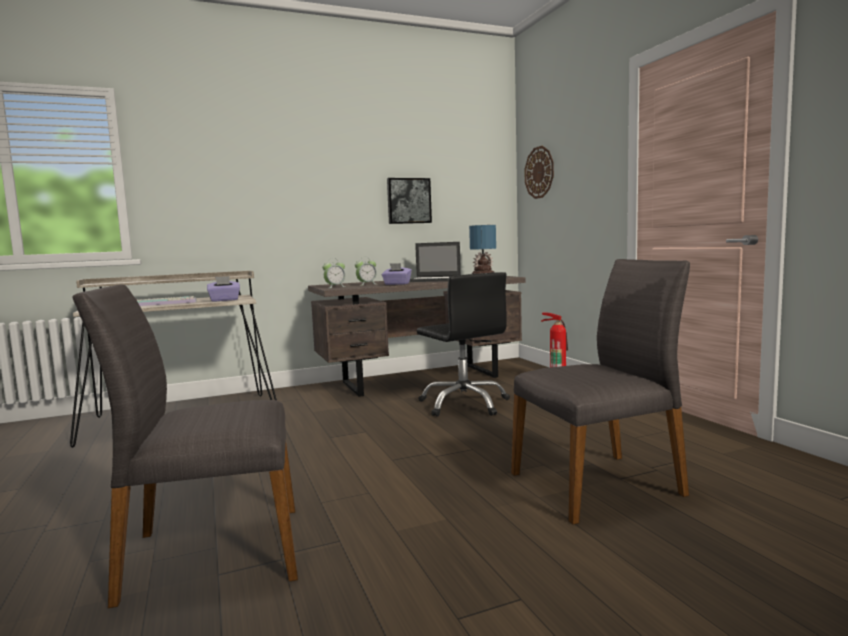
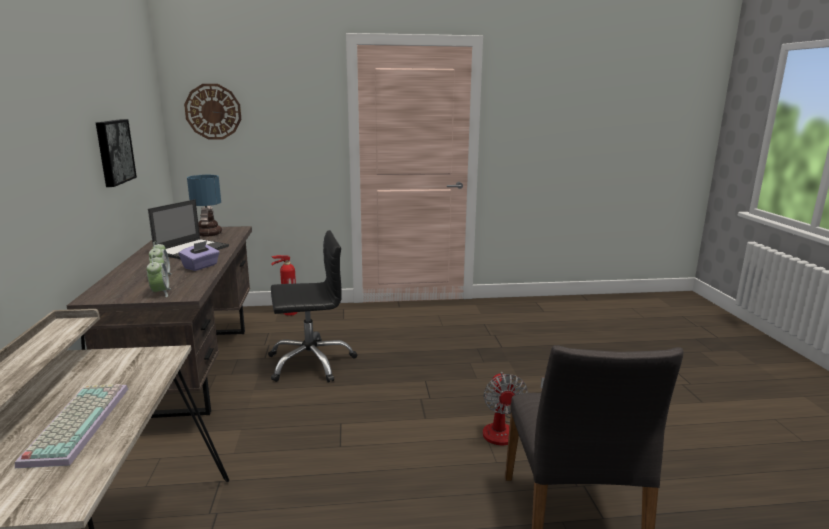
camera: 75 degrees left, 10 degrees up
(224, 300) = (146, 366): purple tissue box -> none
(390, 502) = (507, 429): none -> fan
(598, 484) = (507, 355): grey chair -> none

